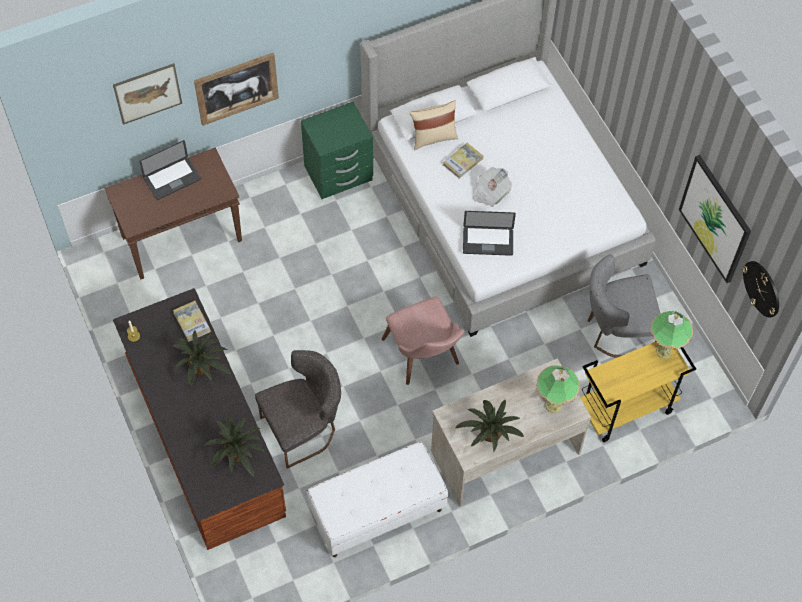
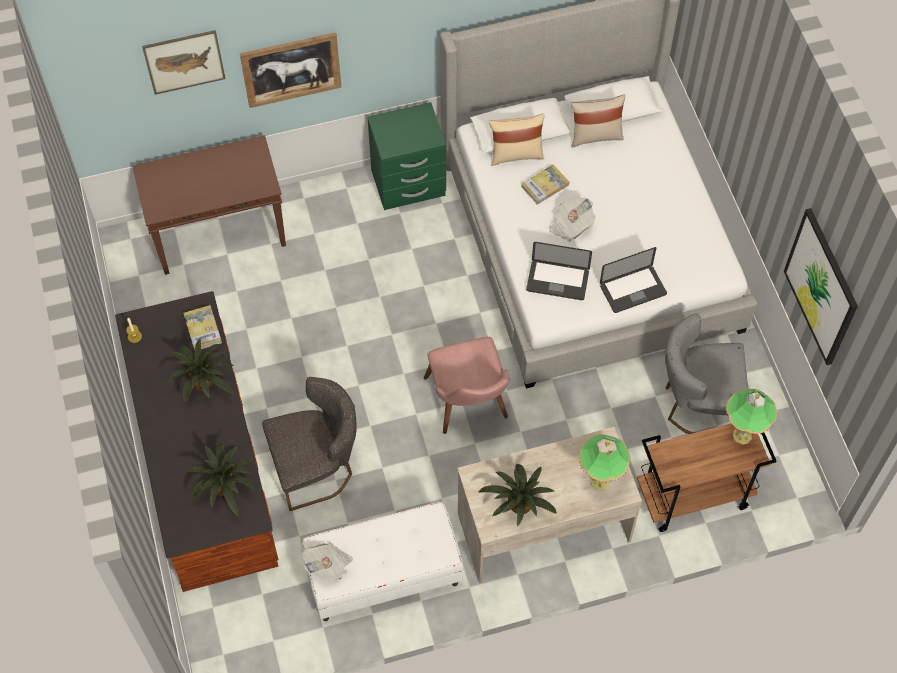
camera: 10 degrees right, 0 degrees up
(172, 179) = (210, 165): laptop -> laptop (633, 290)
(335, 508) = (328, 565): none -> newspaper
(498, 113) = (595, 135): none -> beige pillow
(625, 409) = (692, 497): yellow cart -> brown cart
(762, 288) = (864, 376): wall clock -> none

